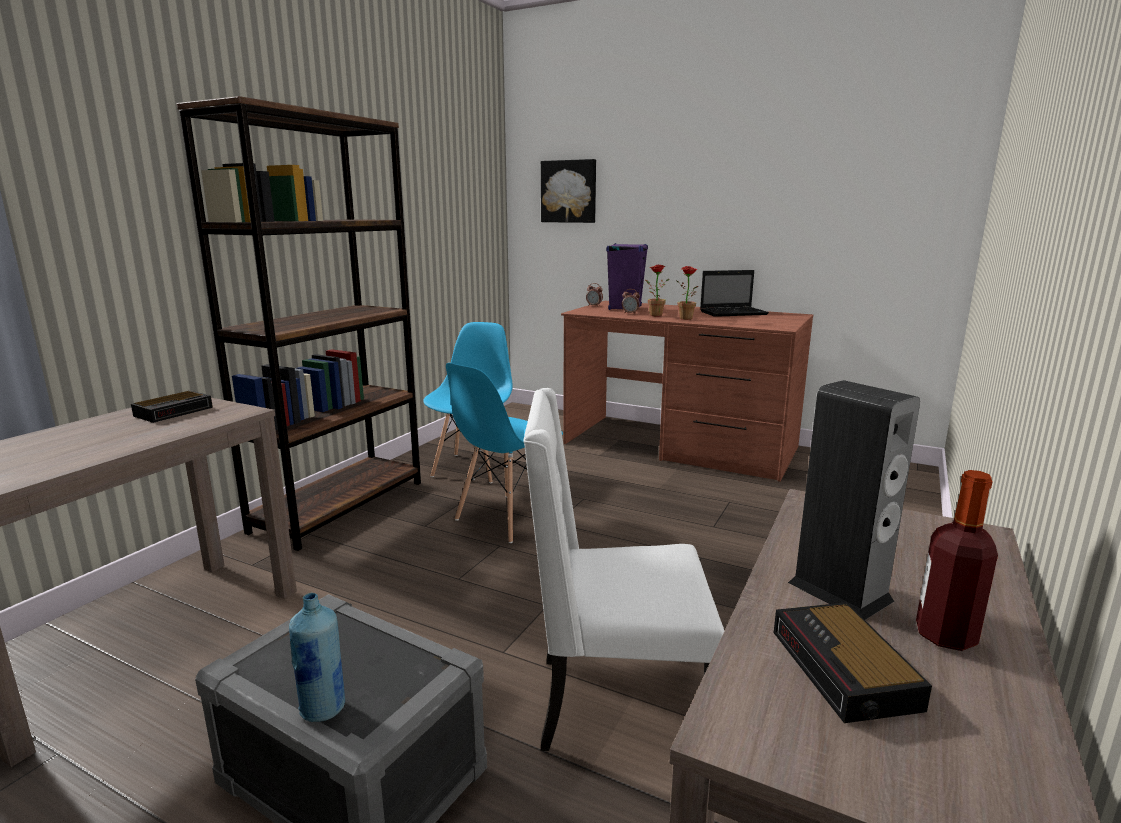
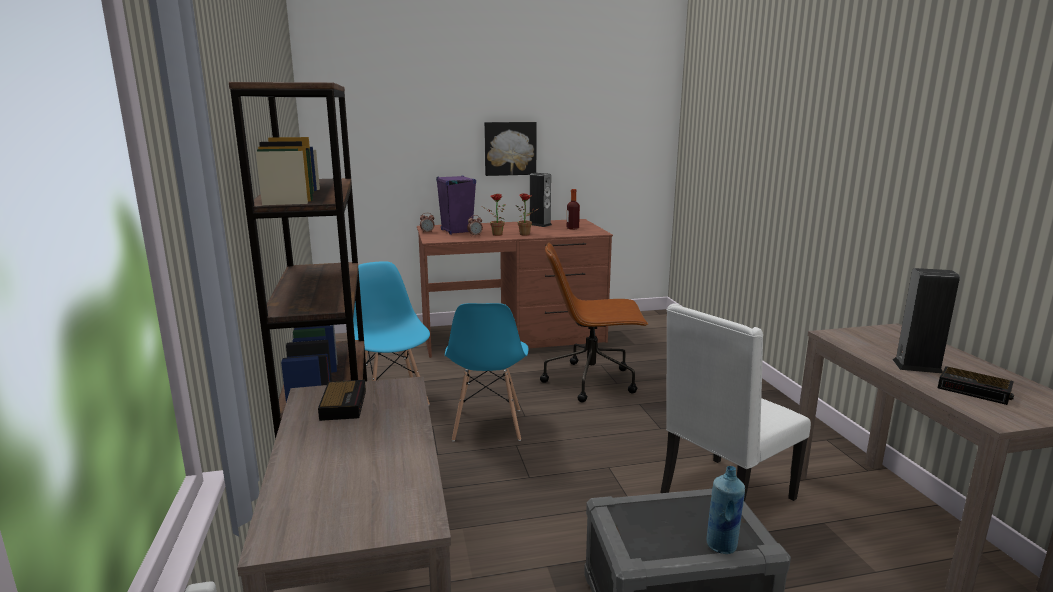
camera: 40 degrees left, 0 degrees up
(569, 191) = (372, 130): picture -> picture (510, 148)
(687, 515) = (592, 381): none -> brown office chair
(734, 313) = (540, 224): laptop -> speaker
(945, 636) = (966, 368): bottle -> bottle (572, 228)

